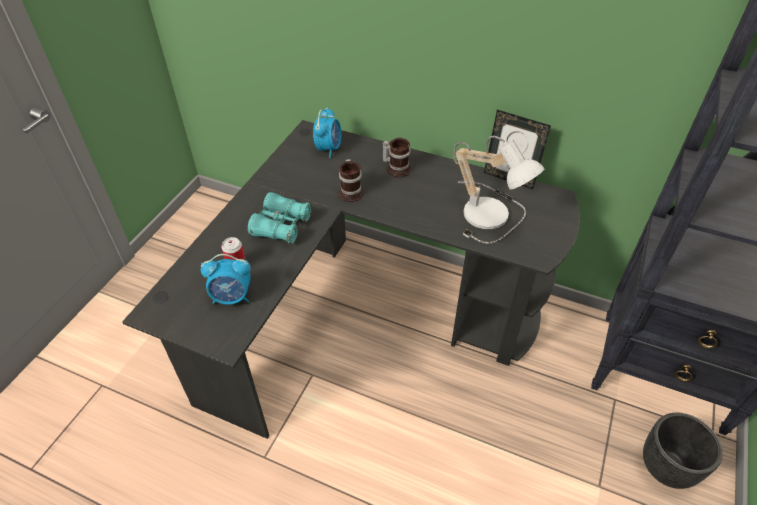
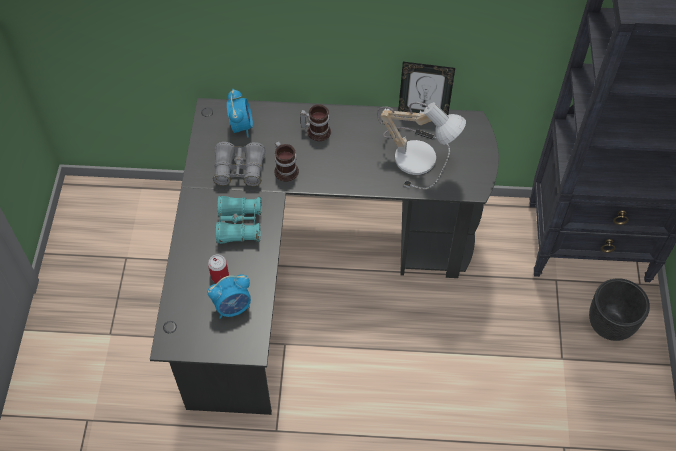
camera: 20 degrees left, 10 degrees up
(308, 181) = (239, 169): none -> grey binoculars

